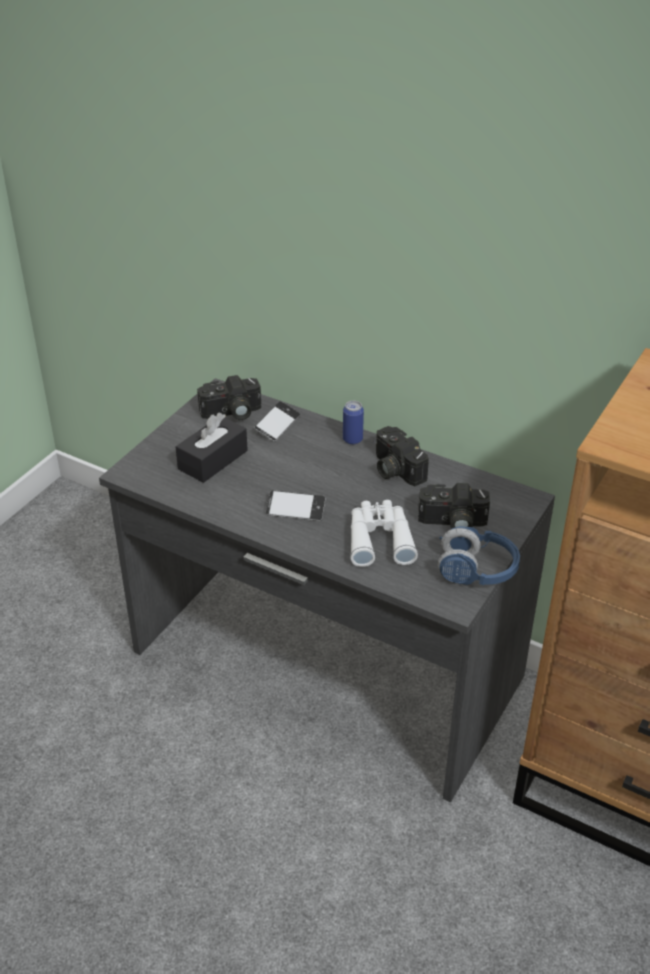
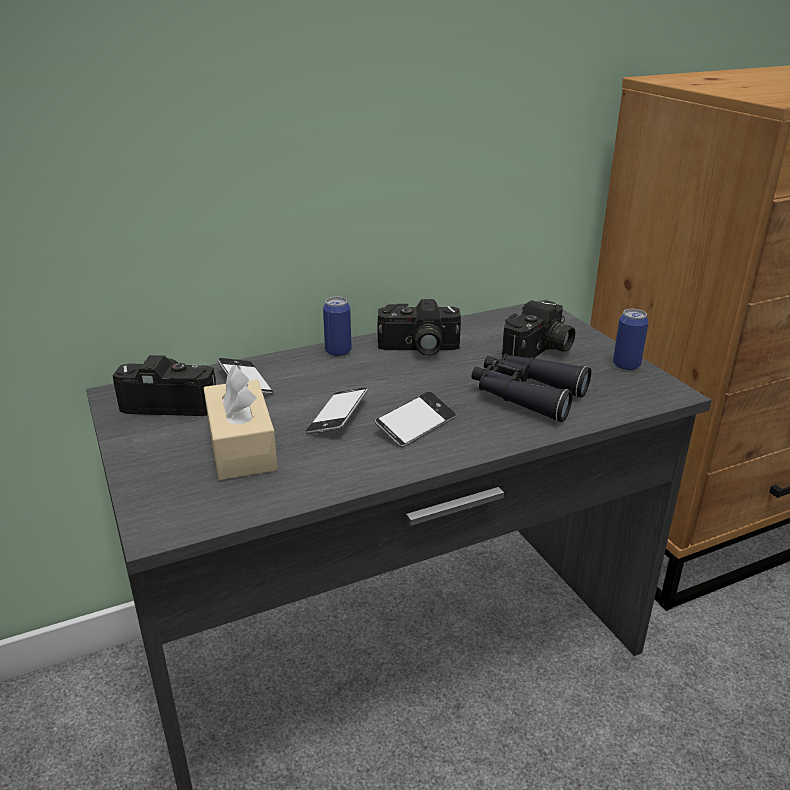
camera: 55 degrees left, 10 degrees down
(213, 460) = (241, 446): black tissue box -> beige tissue box
(231, 413) = (173, 401): camera -> camera turned 105 degrees counterclockwise
(275, 477) = (338, 417): none -> phone
(379, 539) = (525, 395): white binoculars -> black binoculars
(476, 571) = (626, 365): blue headphones -> can

